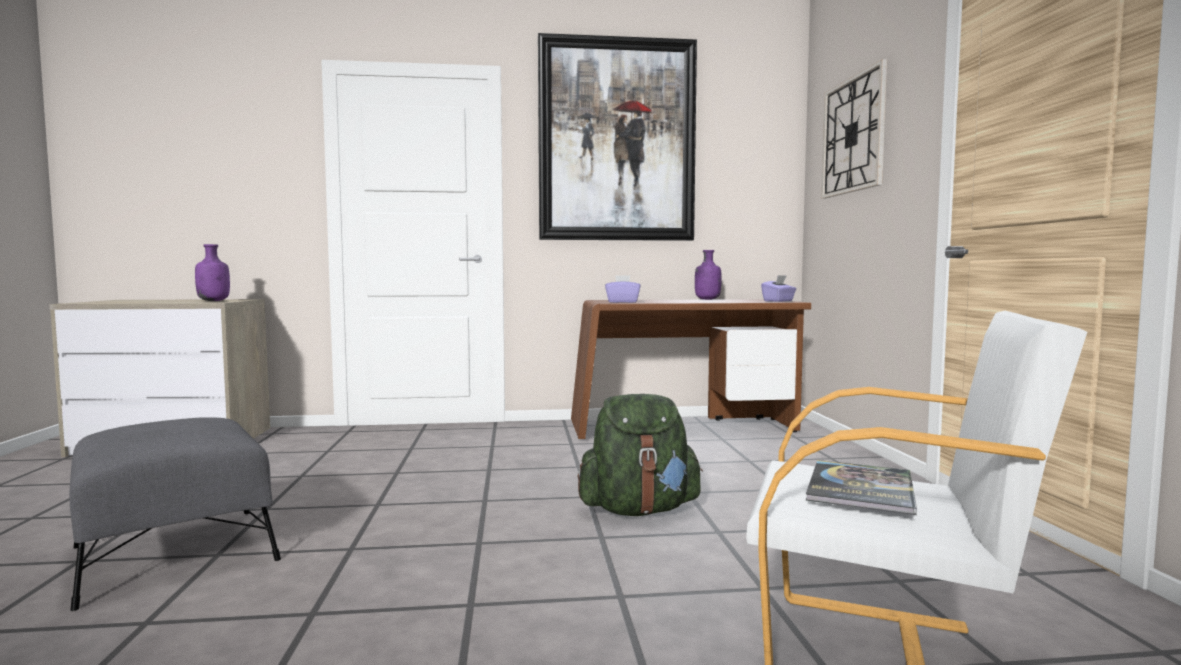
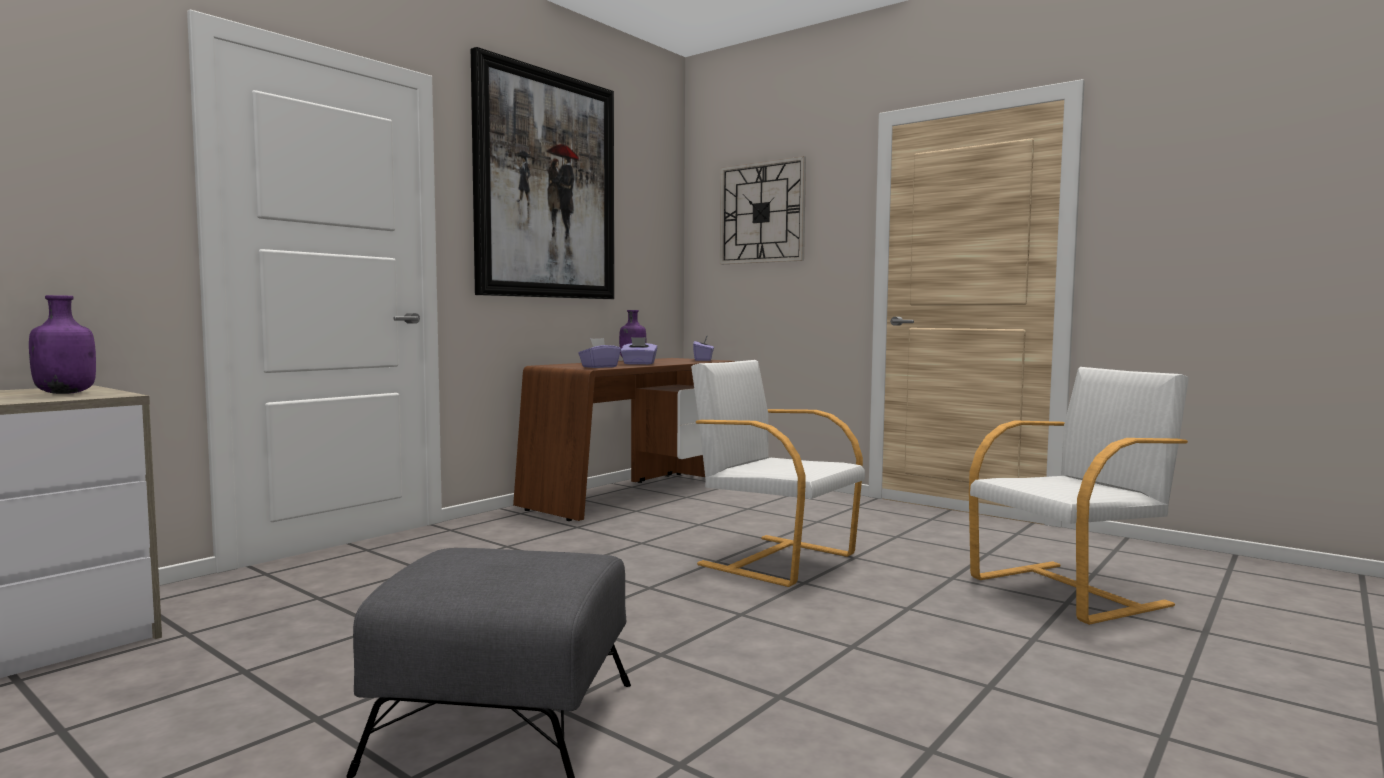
camera: 45 degrees left, 0 degrees up
(639, 510) = (775, 559): green backpack -> white armchair
(681, 301) = (639, 364): none -> purple tissue box
(860, 488) = (1063, 482): book -> none

